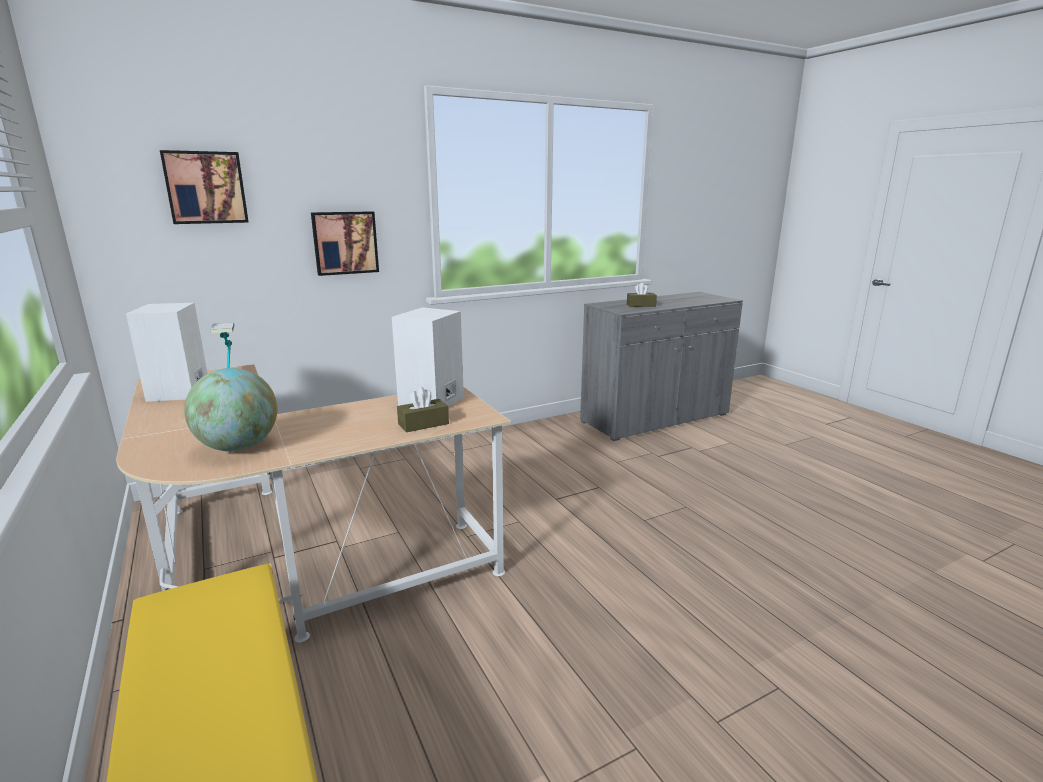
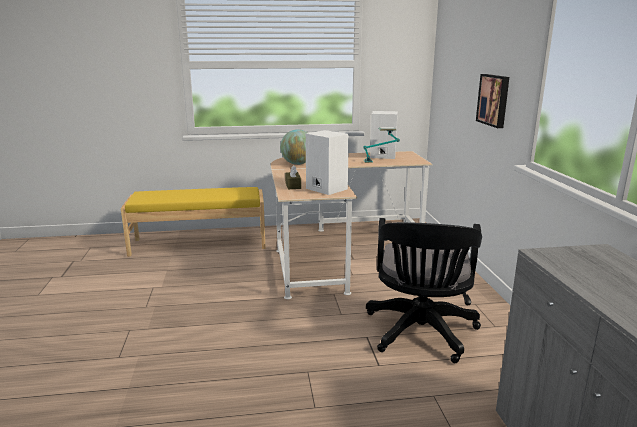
camera: 110 degrees right, 0 degrees up
(205, 187) = (460, 54): picture -> none
(529, 473) = (420, 334): none -> black office chair
(641, 305) = (603, 276): brown tissue box -> none

